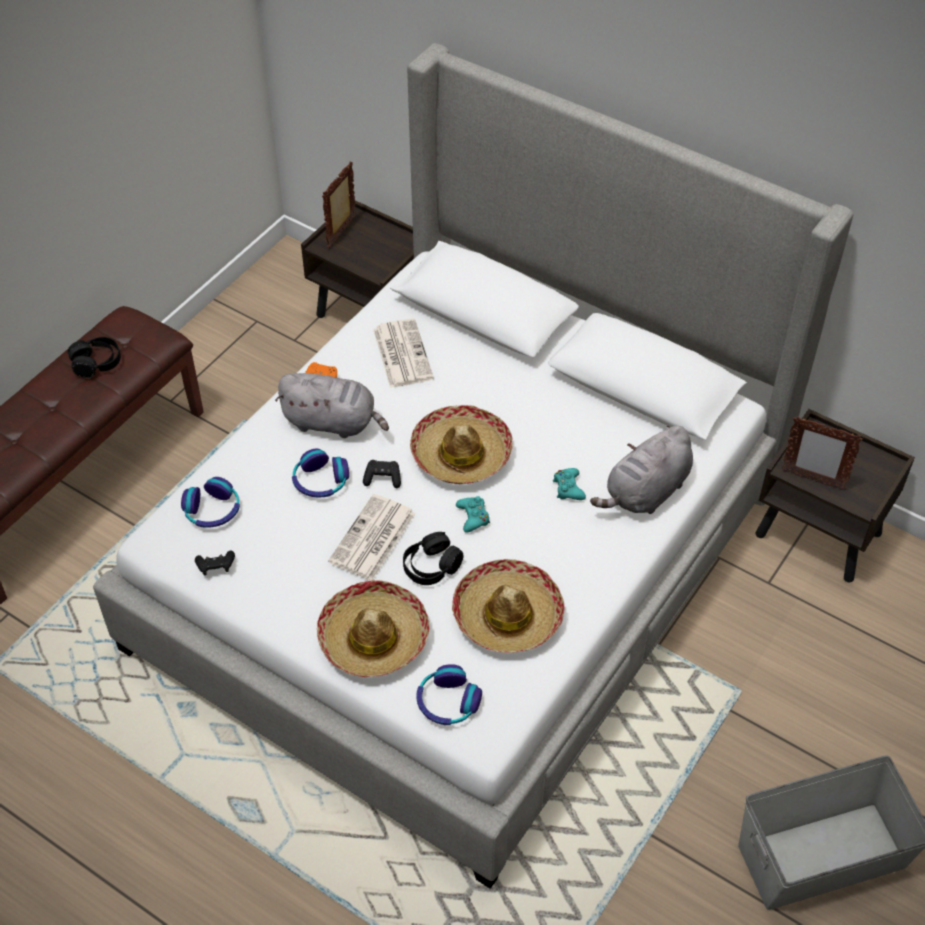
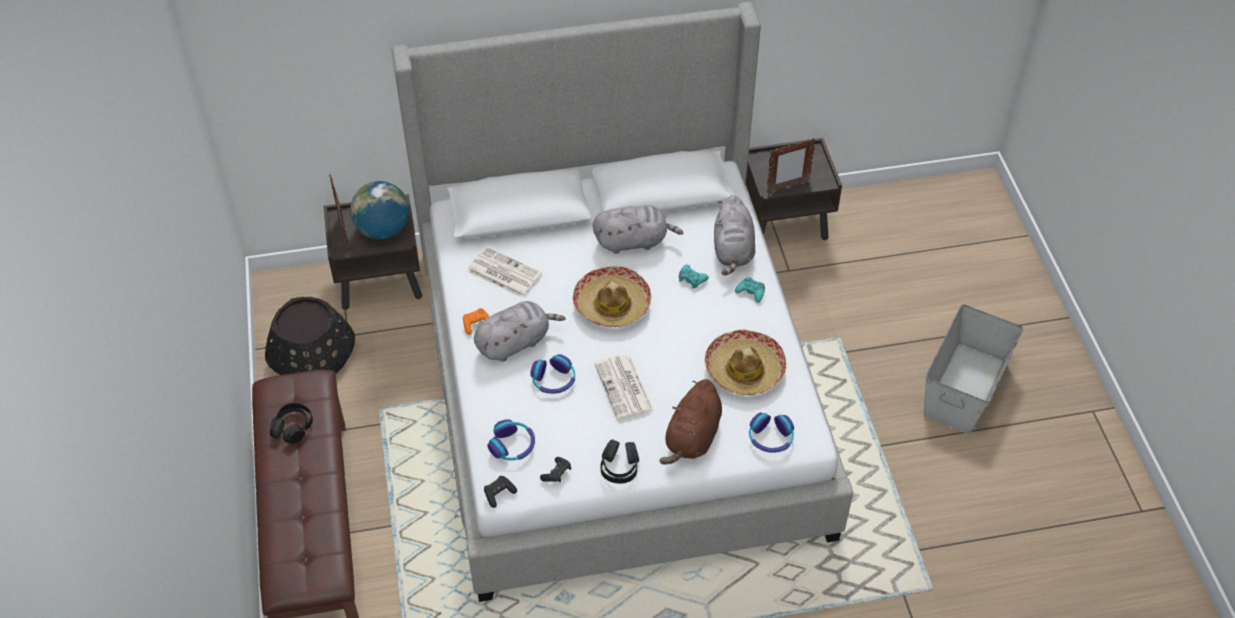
camera: 45 degrees left, 0 degrees up
(248, 336) = (312, 355): none -> black planter
(373, 638) = (692, 438): hat -> brown plush toy
(375, 253) = (383, 230): none -> globe
(383, 478) = (586, 351): black game controller -> black game controller (499, 494)
(431, 566) = (673, 377): black headphones -> black headphones (619, 467)
(473, 517) = (662, 333): turquoise game controller -> turquoise game controller (751, 292)
(558, 411) = (633, 241): none -> grey plush toy

